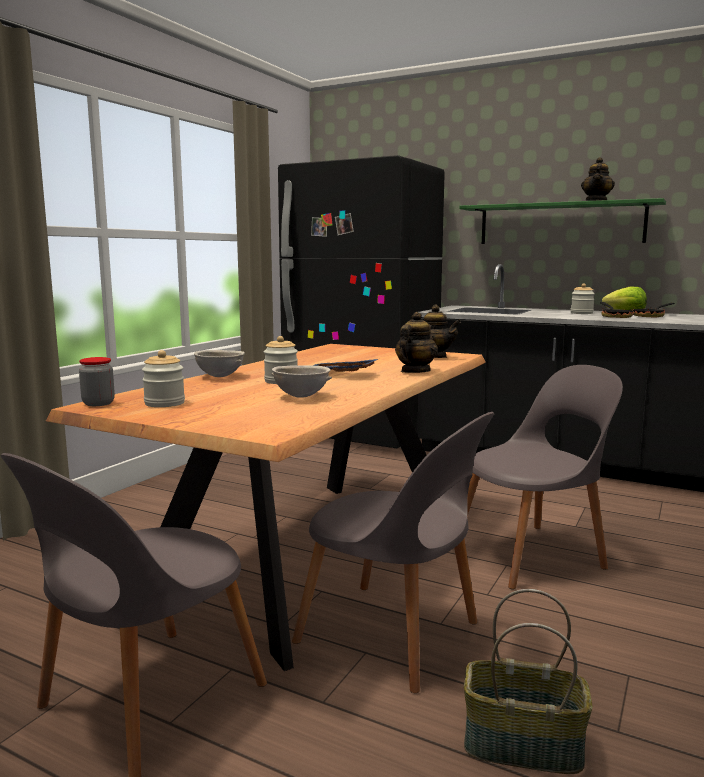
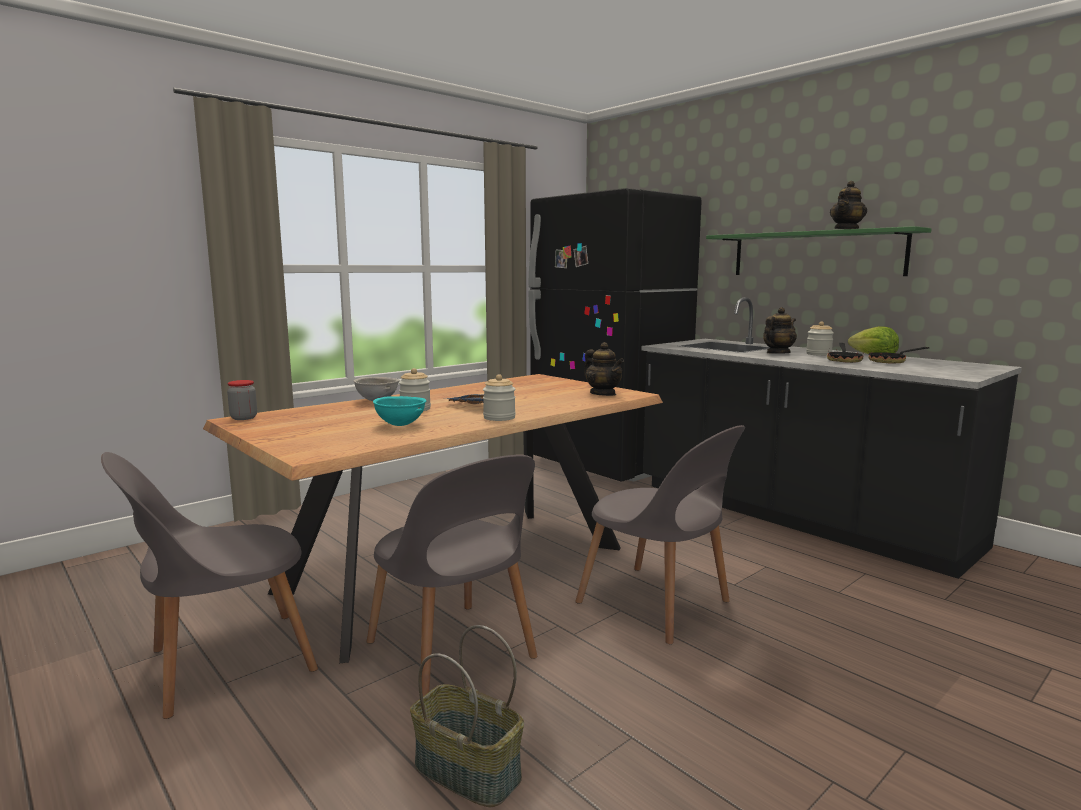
camera: 20 degrees right, 0 degrees up
(164, 403) = (288, 422): jar -> jar (499, 417)
(301, 396) = (401, 425): grey bowl -> turquoise bowl
(415, 371) = (550, 408): teapot -> teapot (777, 353)
(532, 554) = (658, 605): grey chair -> grey chair turned 45 degrees clockwise

